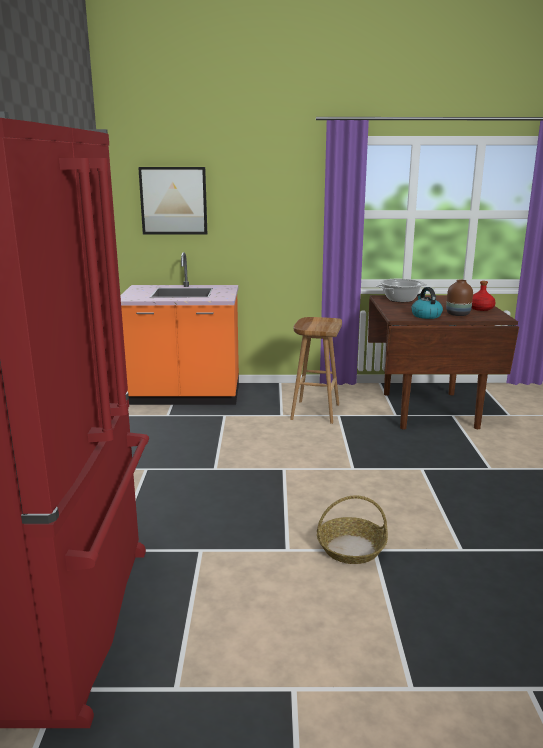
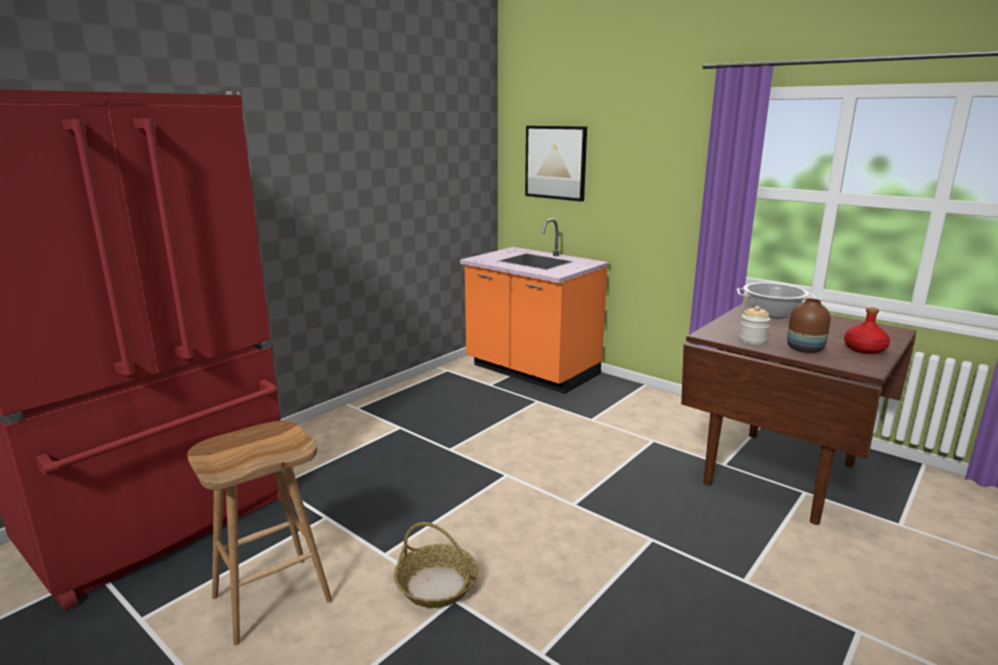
camera: 40 degrees right, 0 degrees up
(314, 411) = (632, 427): brown stool -> brown stool (273, 597)
(425, 315) = (752, 340): kettle -> jar

